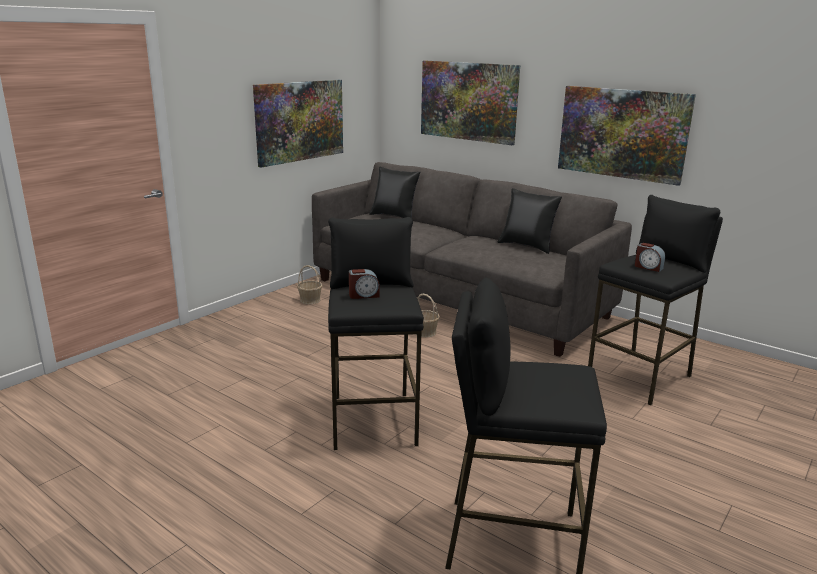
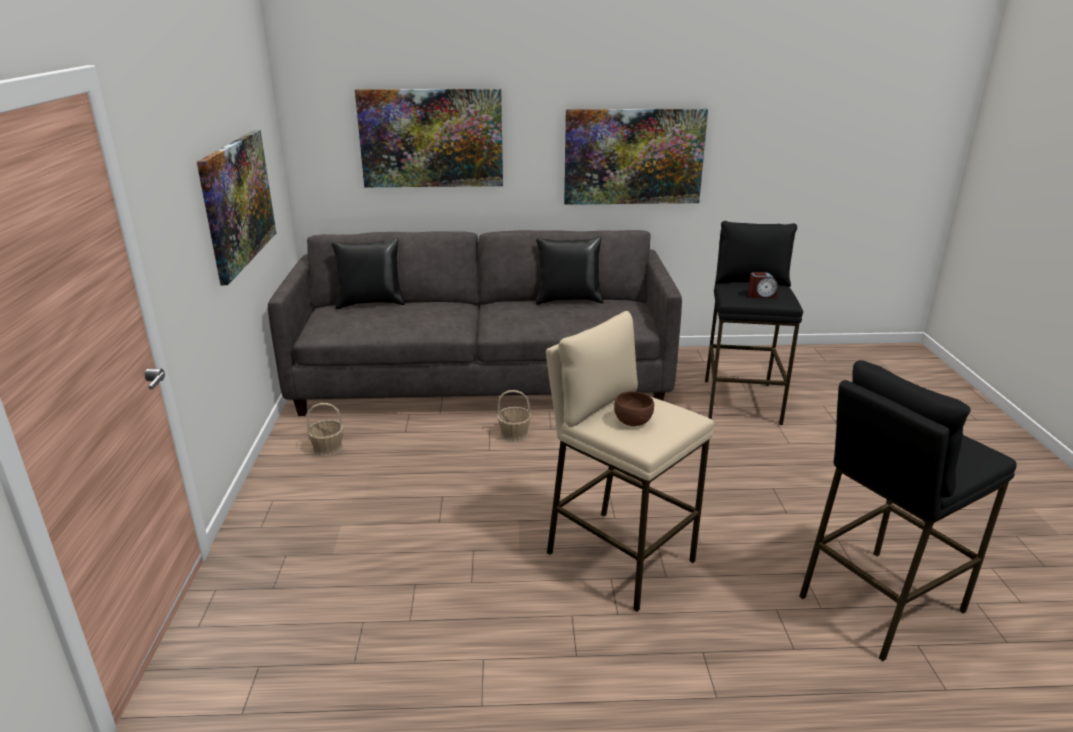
camera: 40 degrees left, 5 degrees up
(364, 295) = (632, 421): alarm clock -> brown bowl
(374, 419) = (619, 557): black stool -> beige stool

